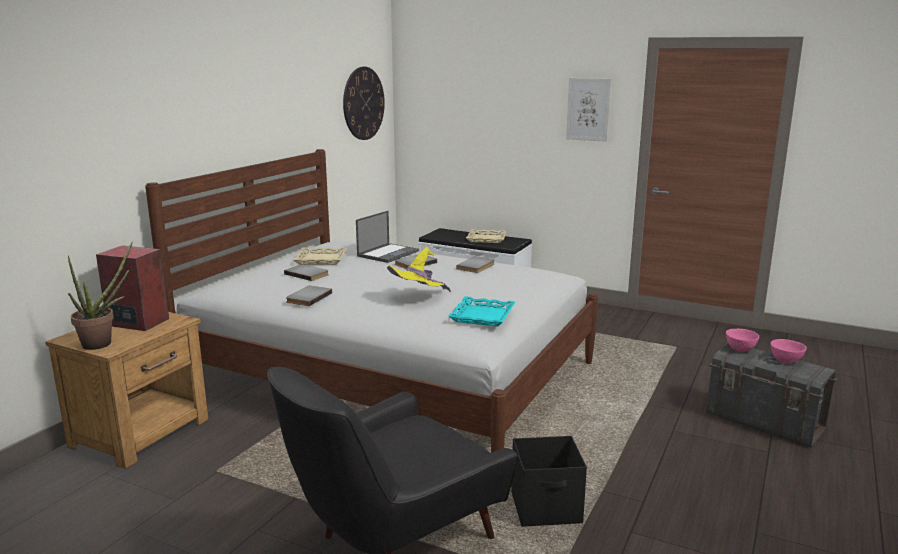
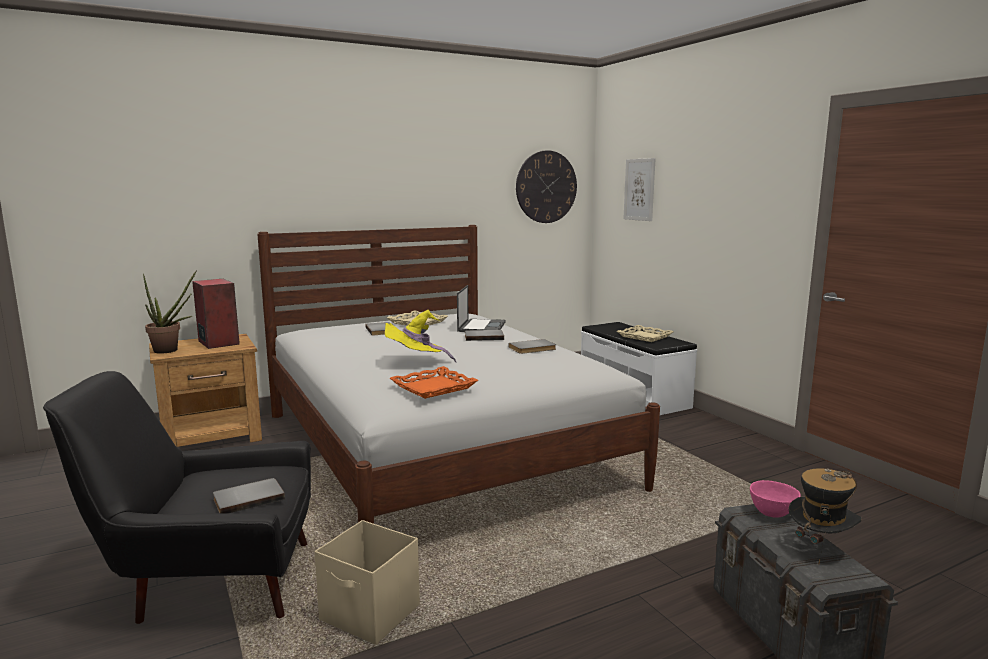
camera: 35 degrees right, 5 degrees down
(307, 297) = (339, 346): grey book -> grey book (248, 498)
(388, 253) = (481, 326): laptop -> laptop turned 60 degrees counterclockwise
(483, 316) = (434, 387): turquoise tray -> orange tray
(547, 508) = (370, 614): black storage box -> beige storage box
(588, 109) = (761, 191): picture -> picture (639, 189)
(786, 361) = (820, 548): pink bowl -> hat

